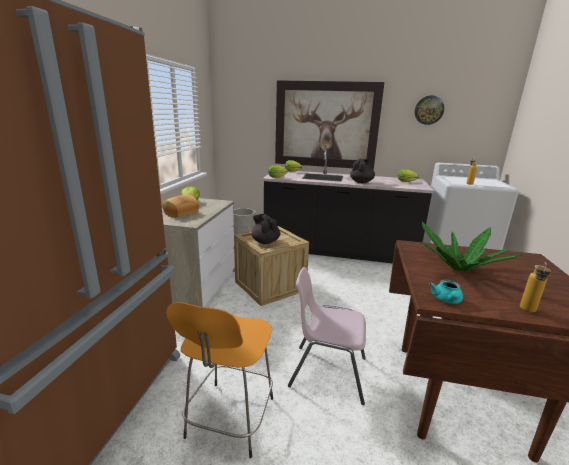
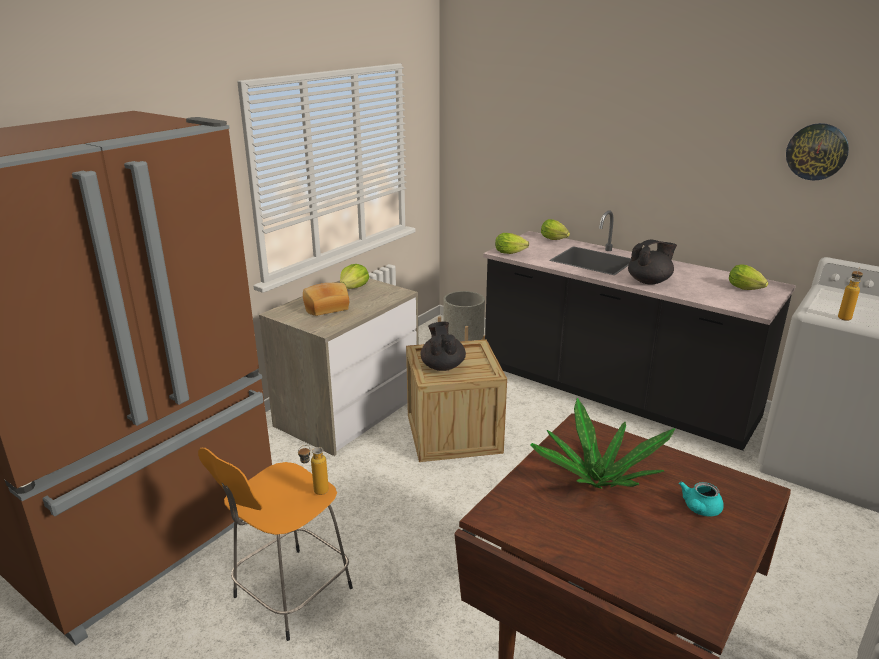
camera: 25 degrees right, 5 degrees up
(326, 125) = (619, 163): picture -> none
(327, 372) = (443, 578): pink chair -> none
(446, 300) = (510, 520): turquoise teapot -> turquoise teapot (699, 509)
(527, 312) = (599, 564): bottle -> bottle (315, 493)

